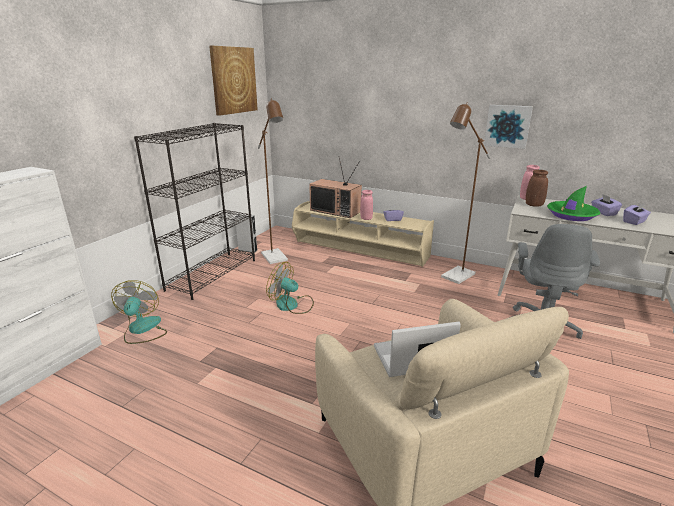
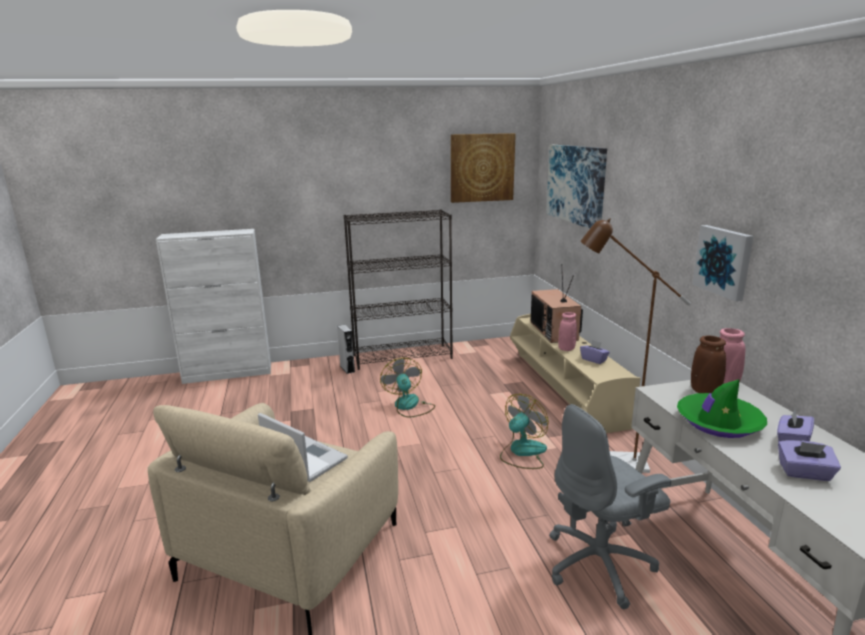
camera: 50 degrees right, 5 degrees down
(142, 330) = (300, 375): fan -> fan (522, 452)
(248, 250) = (463, 348): grey speaker -> grey speaker (347, 369)
(276, 259) = (471, 364): brown floor lamp -> none
(330, 90) = (576, 184): none -> picture

